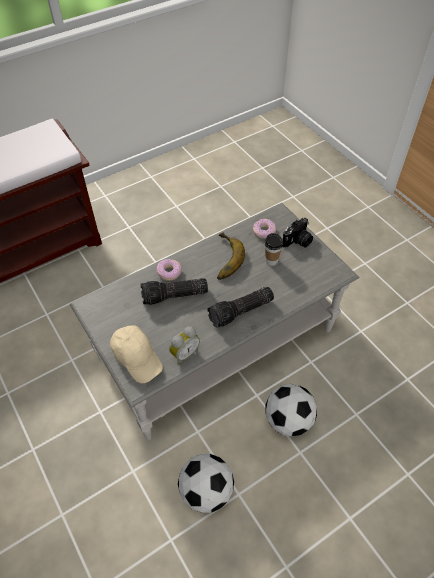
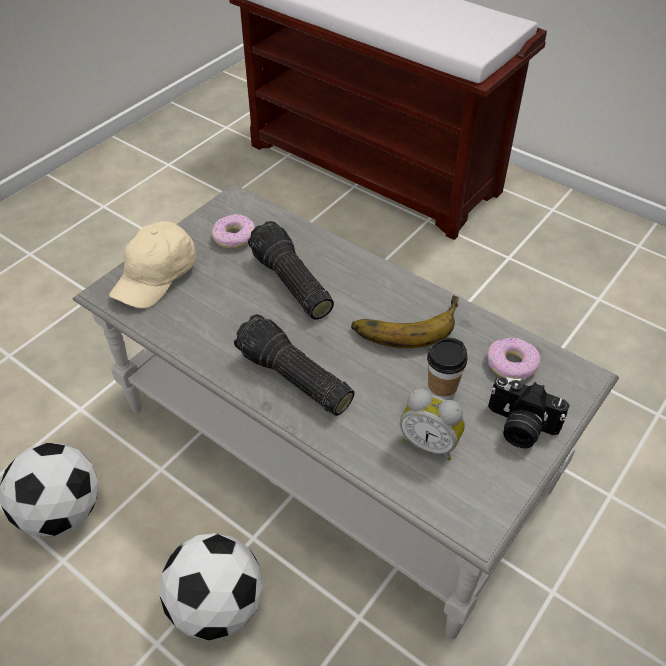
camera: 70 degrees right, 5 degrees down
(169, 272) = (339, 263): donut -> donut (235, 237)
(184, 353) = (180, 327): alarm clock -> alarm clock (430, 443)

